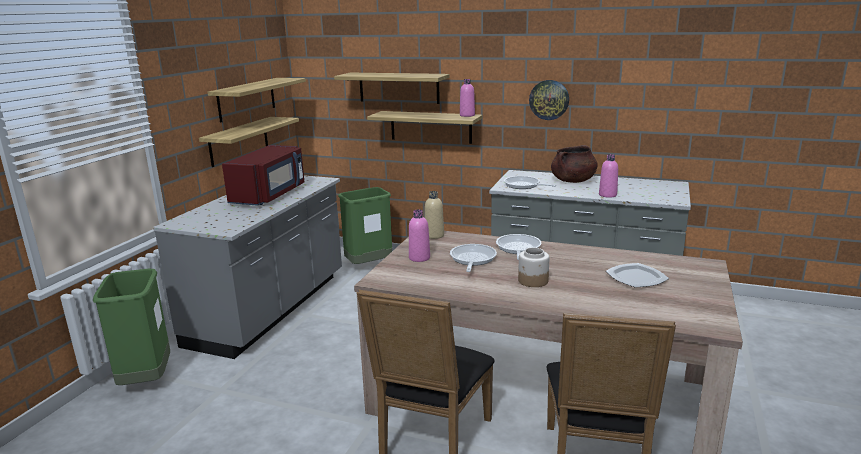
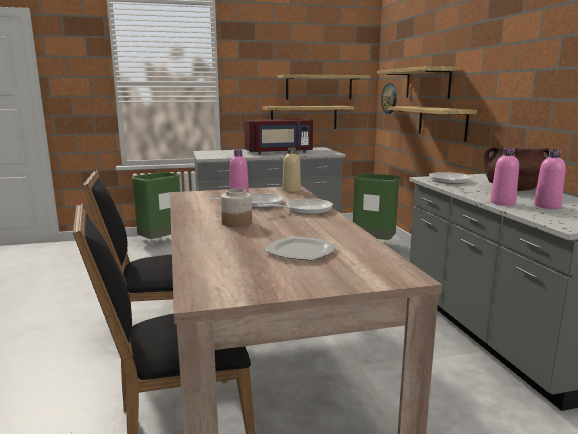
camera: 55 degrees right, 5 degrees down
(467, 115) = (458, 109): pink bottle -> pink bottle (547, 206)
(549, 99) = (532, 91): wall clock -> wall clock (389, 98)

